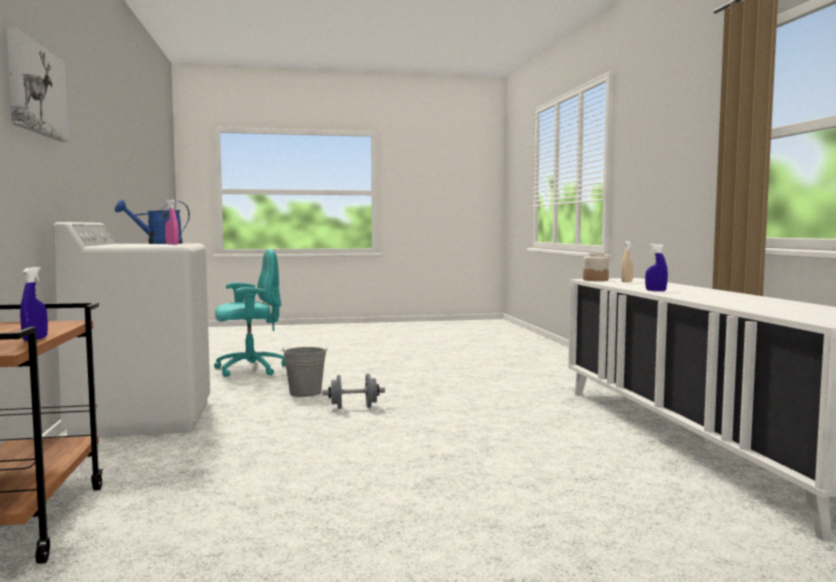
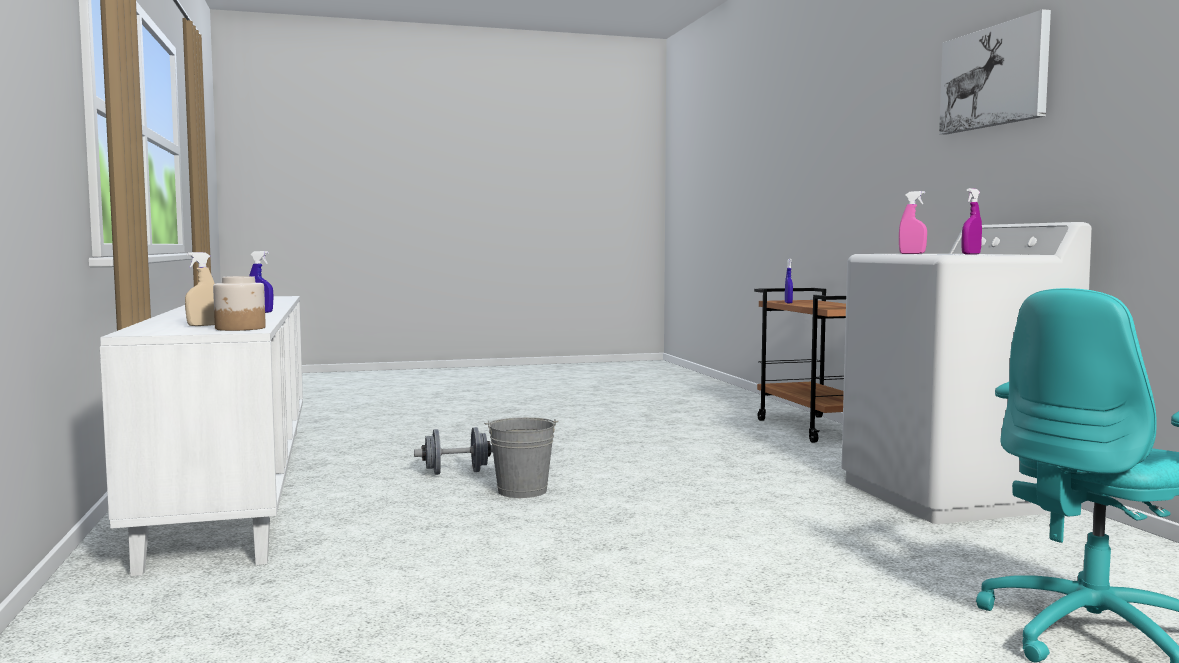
camera: 175 degrees right, 0 degrees up
(158, 243) = (971, 254): blue watering can -> purple spray bottle
(305, 393) = (803, 549): grey bucket -> grey bucket (522, 491)
(354, 407) = (680, 520): grey dumbbell -> grey dumbbell (456, 472)

